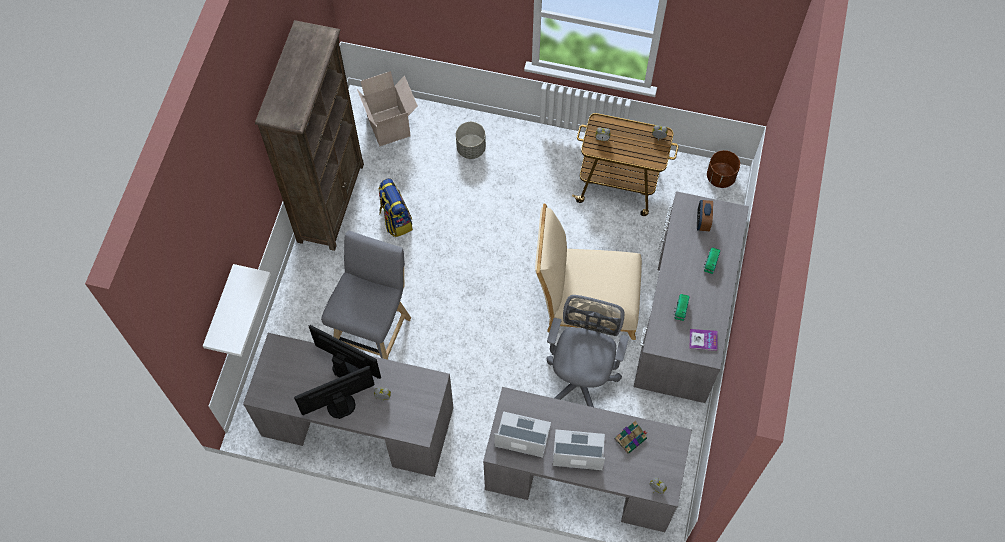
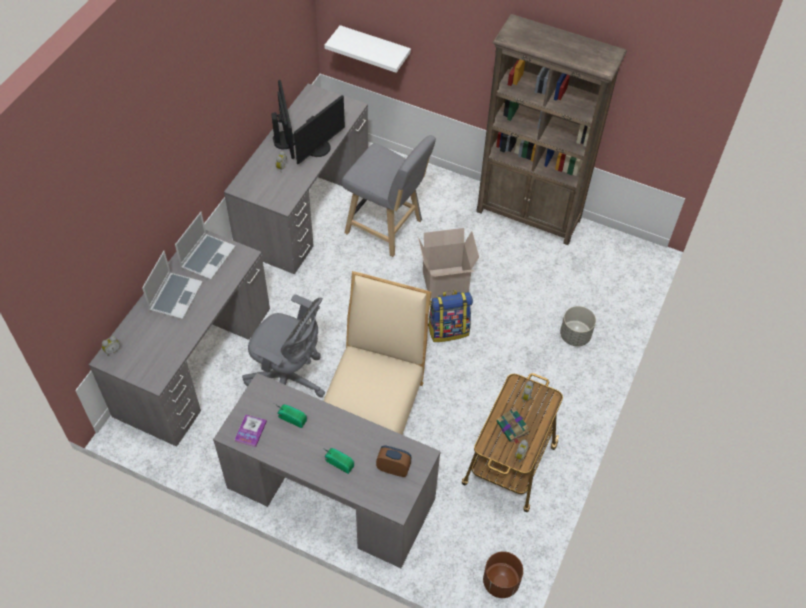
camera: 100 degrees right, 10 degrees down
(390, 126) = (610, 272): cardboard box -> cardboard box (445, 283)
(395, 220) = (500, 261): backpack -> backpack (448, 330)
(631, 438) = (171, 341): book -> book (512, 428)

